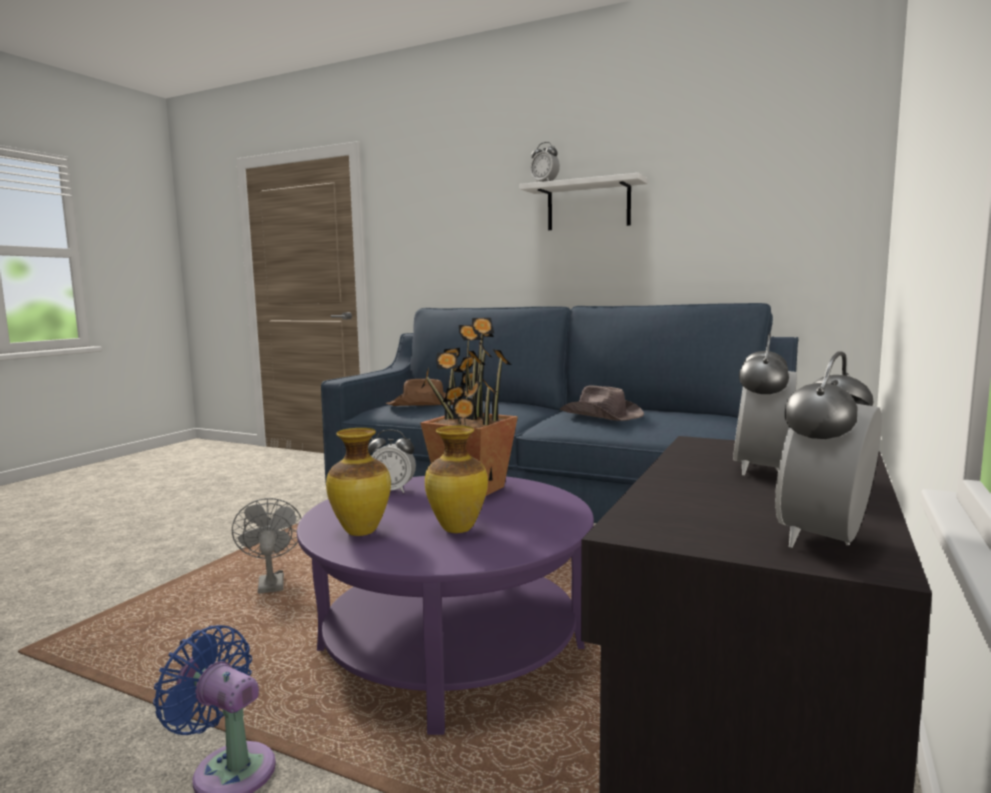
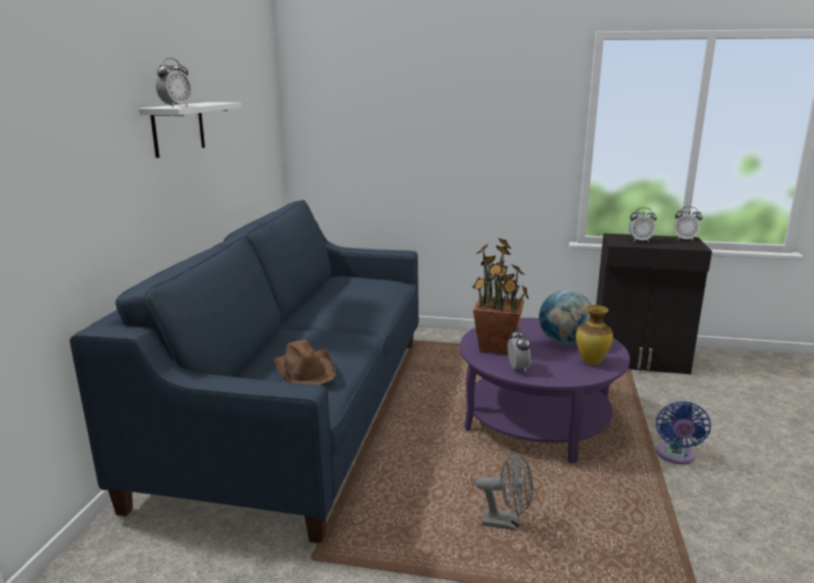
camera: 105 degrees left, 10 degrees up
(270, 582) = (507, 523): grey fan -> grey fan turned 135 degrees counterclockwise
(456, 529) = (564, 342): vase -> globe
(601, 416) = (356, 302): brown hat -> none

